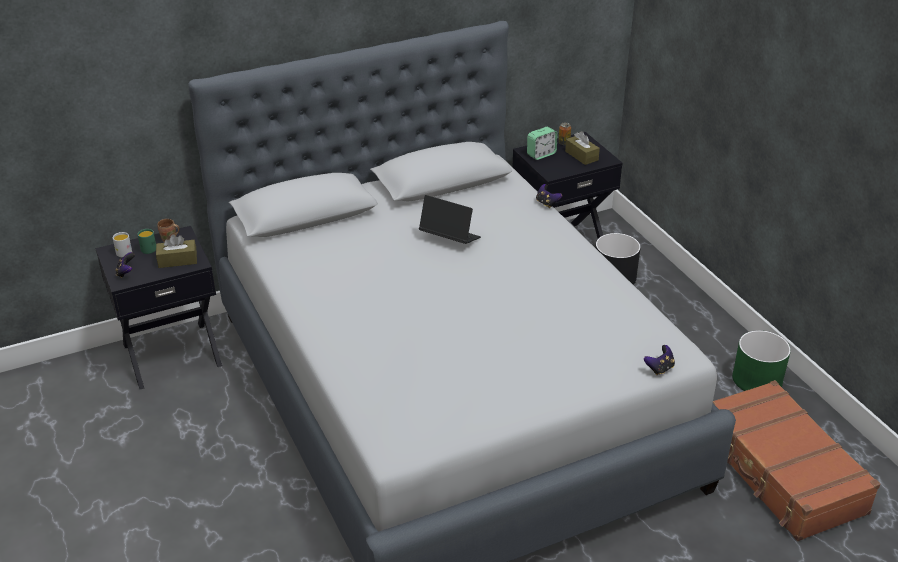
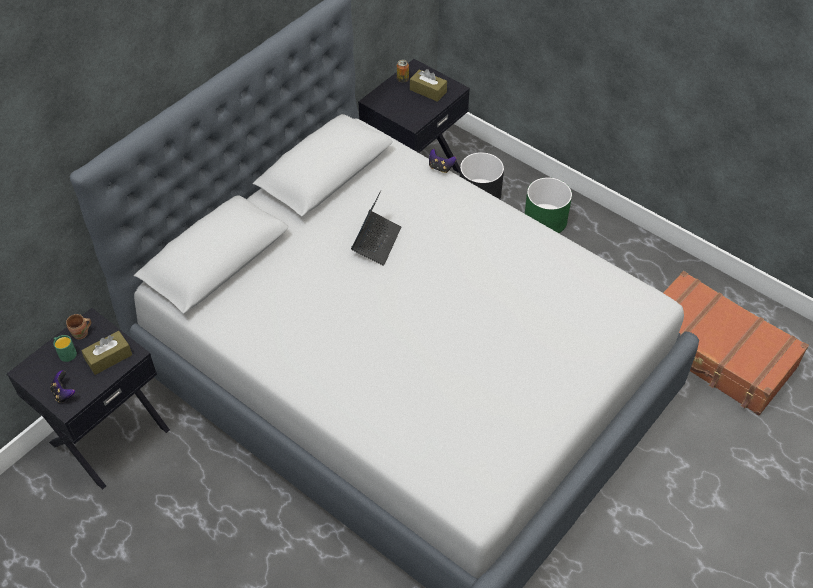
camera: 25 degrees left, 15 degrees up
(123, 251) = (41, 367): white mug -> none
(449, 238) = (376, 242): laptop -> laptop turned 105 degrees clockwise
(541, 154) = (389, 101): alarm clock -> none
(659, 368) = (643, 327): game controller -> none
(757, 379) = (652, 265): green planter -> green planter (545, 220)

